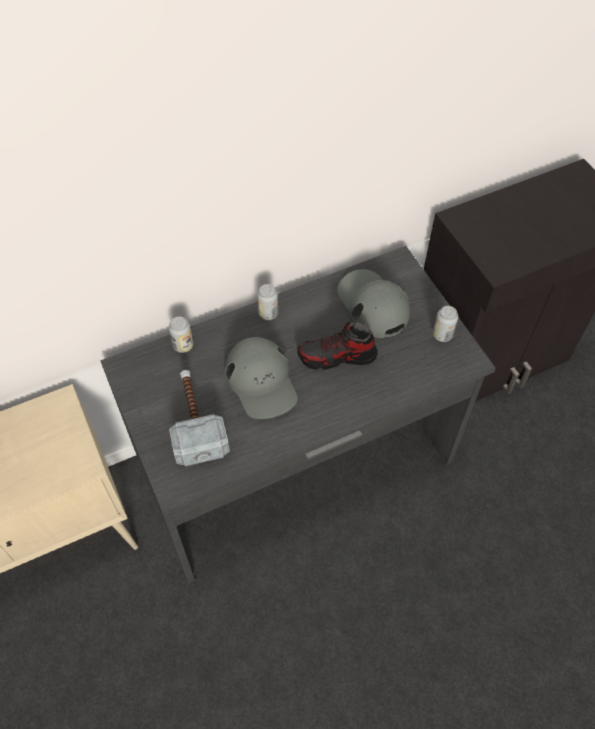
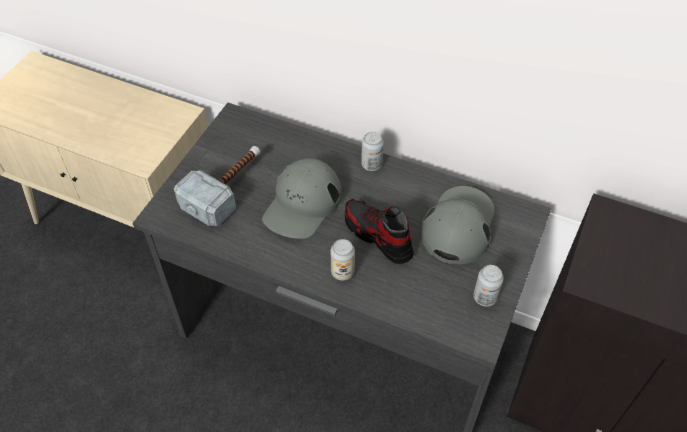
camera: 50 degrees right, 5 degrees down
(183, 345) = (287, 136): can -> can (342, 272)

